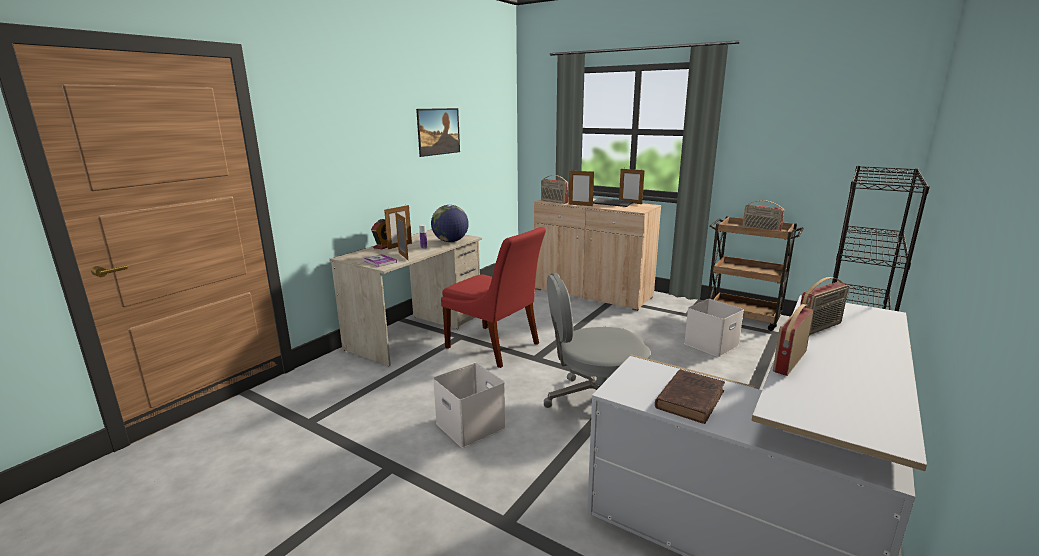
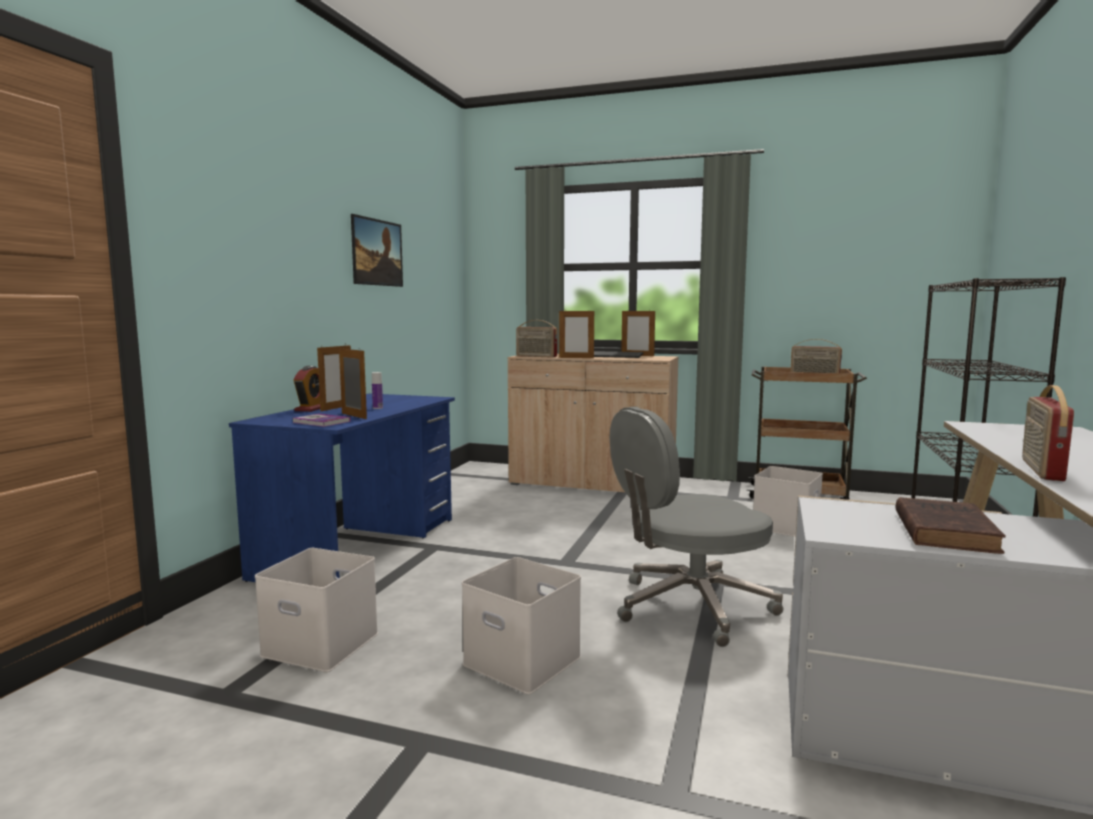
camera: 15 degrees left, 10 degrees down
(365, 398) = (318, 645): none -> white storage box
(417, 332) = (360, 547): beige desk -> blue desk
(450, 241) = (412, 401): globe -> none
(495, 347) = (496, 555): red chair -> none
(819, 328) = (1018, 442): radio -> none

